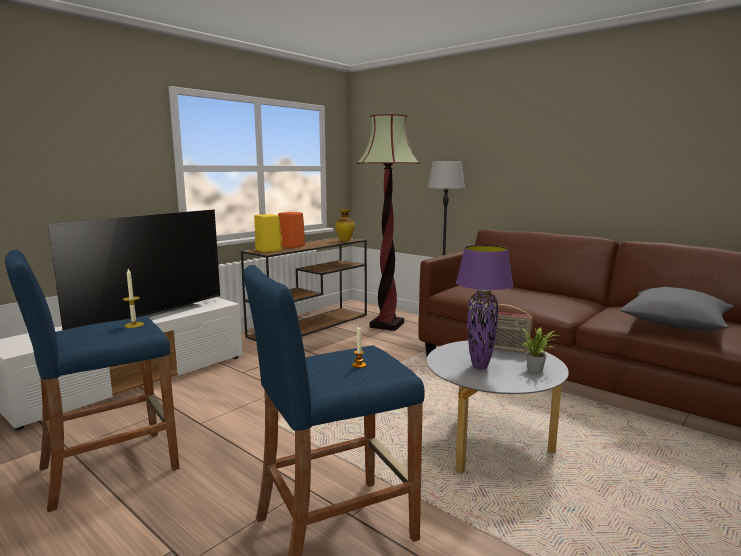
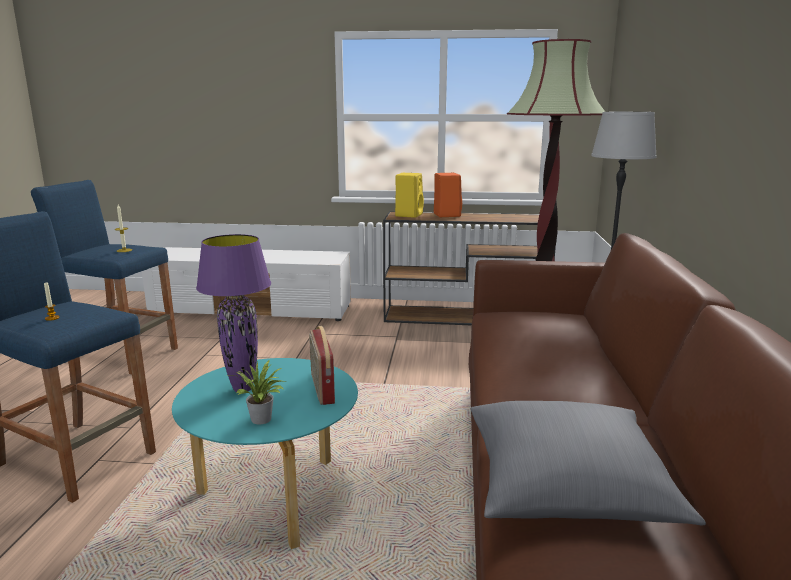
camera: 55 degrees right, 5 degrees up
(148, 316) = (264, 256): television -> none
(345, 241) = (525, 220): vase -> none
(490, 446) = (274, 498): grey coffee table -> turquoise coffee table

